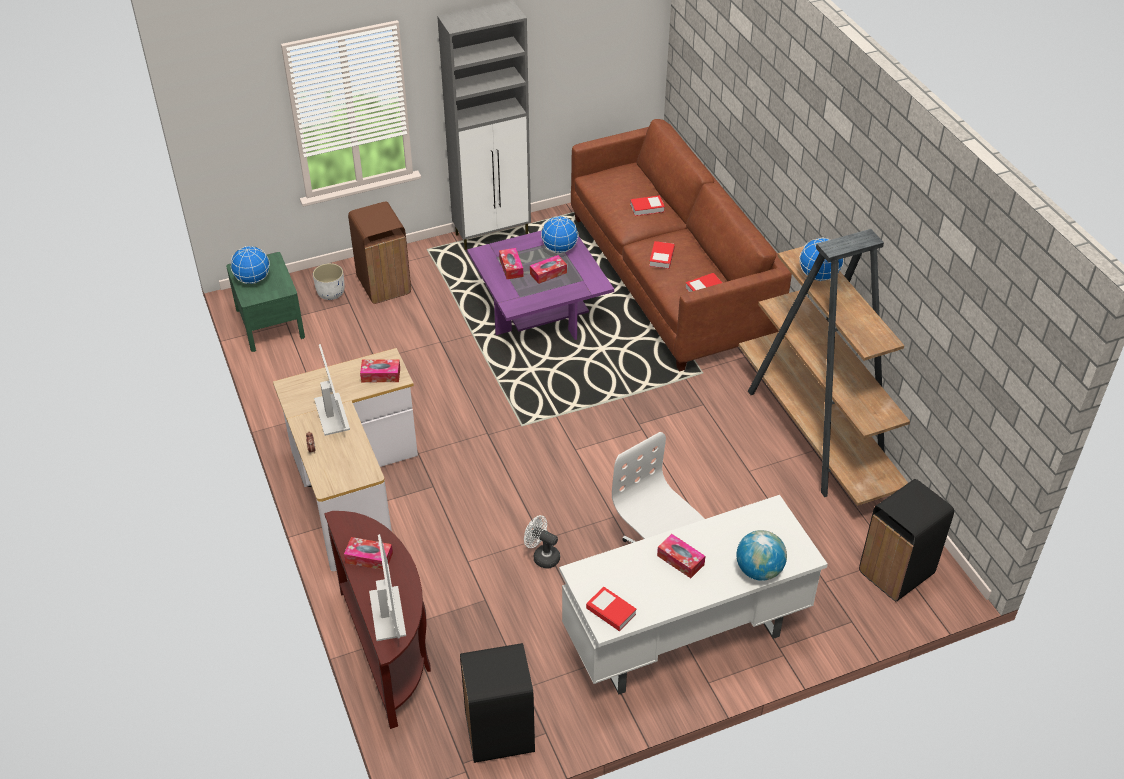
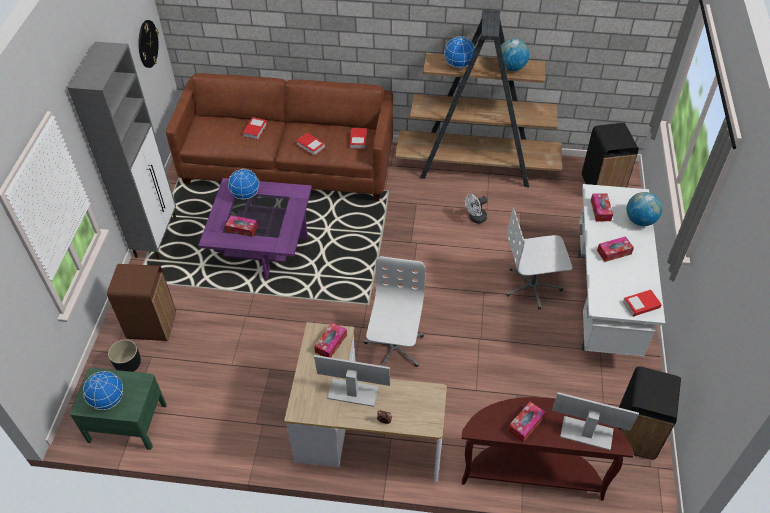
camera: 60 degrees left, 5 degrees up
(330, 292) = (128, 364): white planter -> black planter
(478, 470) = (394, 347): none -> white office chair
(542, 556) = (496, 345): white fan -> white fan (475, 218)
(548, 273) = (266, 211): tissue box -> tissue box (600, 210)
(622, 53) = (147, 44): none -> wall clock
(859, 320) = (511, 67): none -> globe

